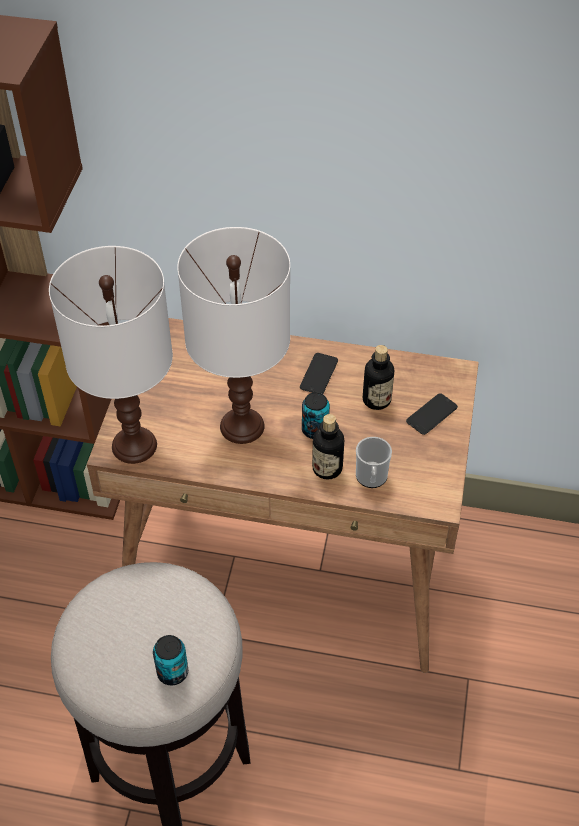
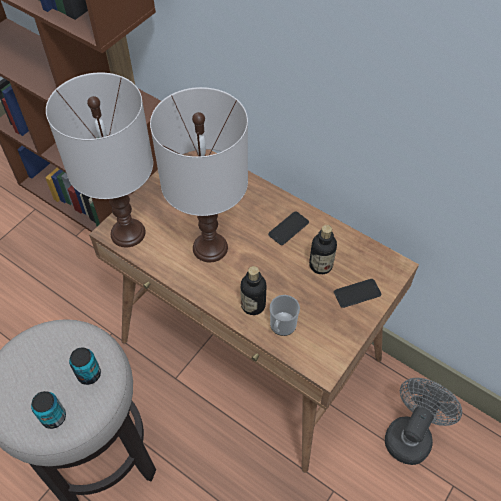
camera: 25 degrees right, 5 degrees up
(315, 430) = (261, 271): can -> can (89, 374)
(521, 581) = (410, 434): none -> grey fan

